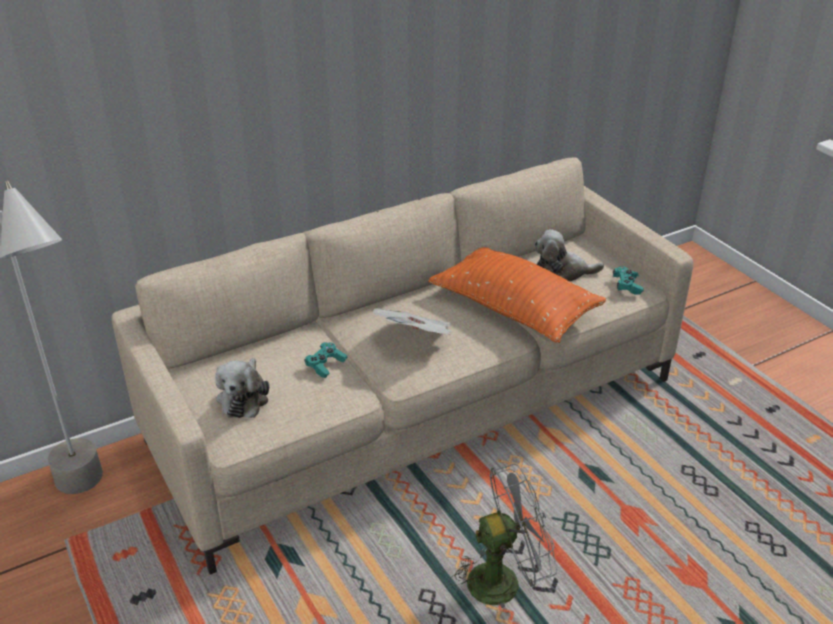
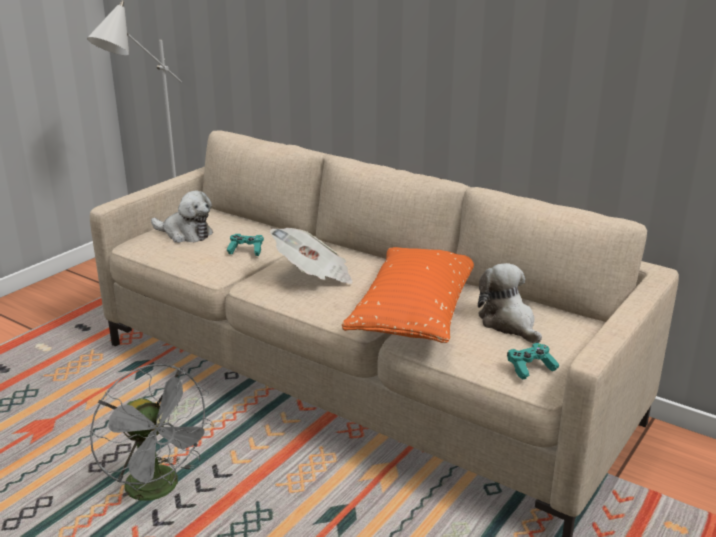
camera: 65 degrees right, 10 degrees down
(244, 397) = (185, 234): plush toy -> plush toy turned 135 degrees counterclockwise

